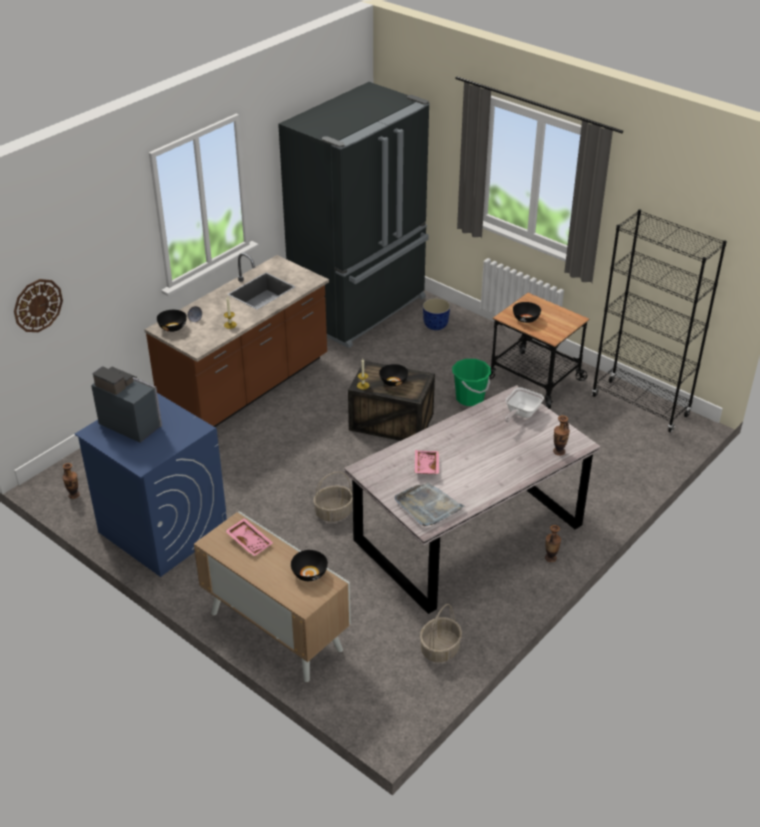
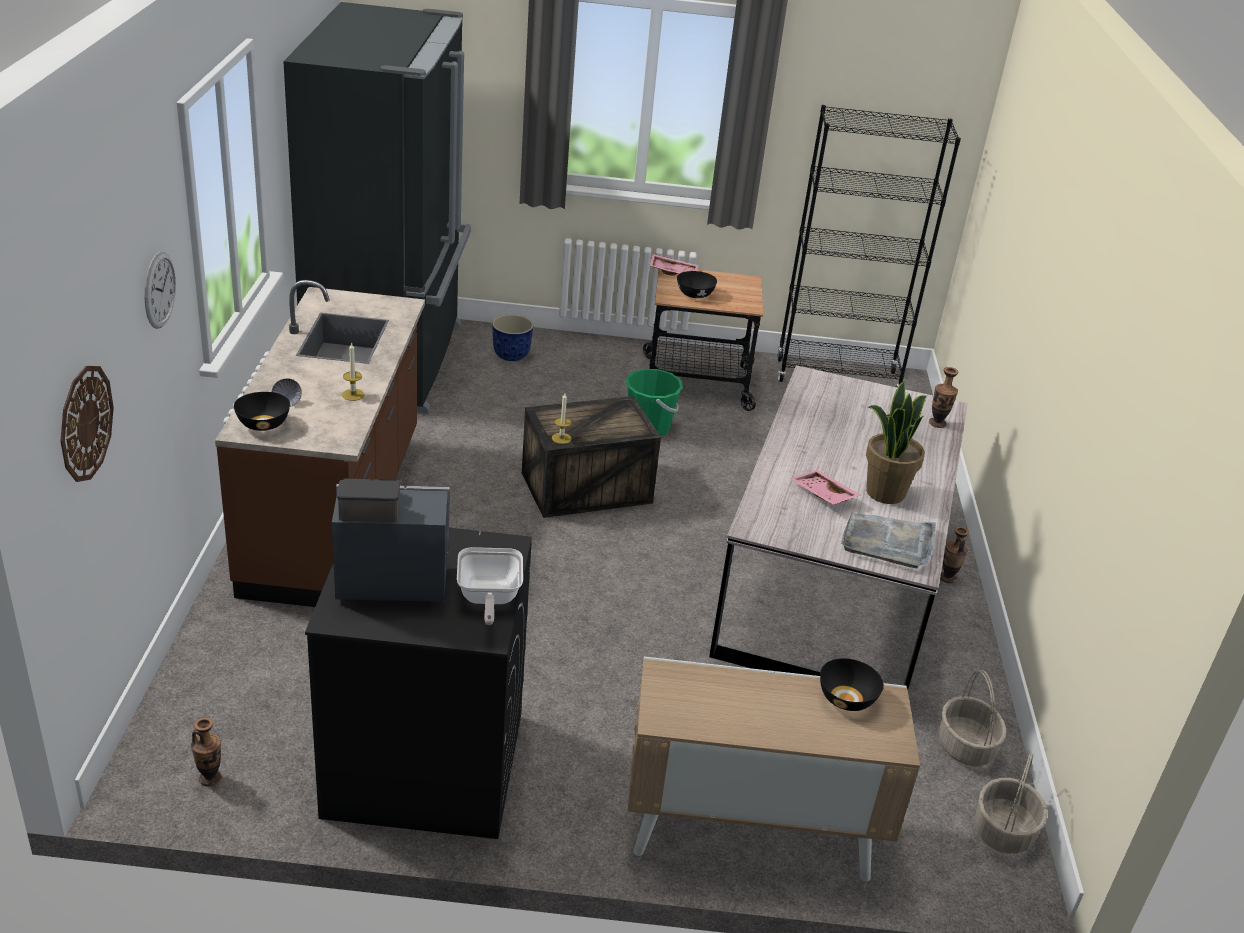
camera: 40 degrees left, 5 degrees down
(117, 246) = (159, 290): none -> wall clock
(162, 529) = (423, 765): blue washing machine -> black washing machine
(250, 541) = (713, 691): pink tray -> pink tray (673, 271)
(333, 513) = (644, 632): basket -> basket (1004, 832)
(393, 382) = (595, 421): black bowl -> none
(465, 479) = (884, 492): none -> potted plant
(521, 414) = (844, 395): frying pan -> frying pan (488, 599)

